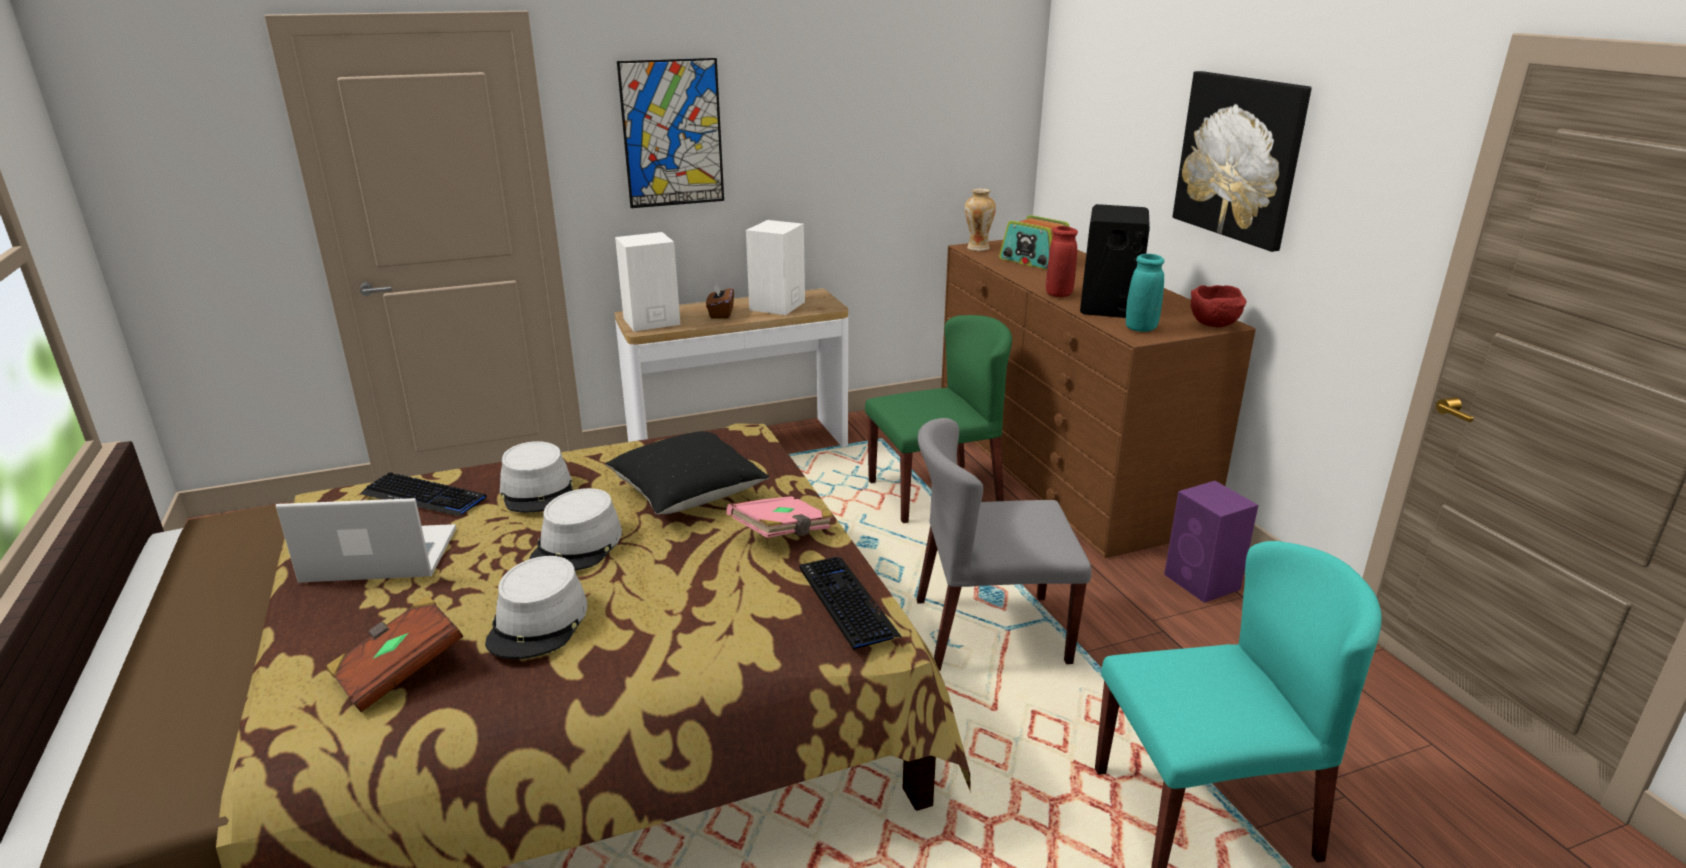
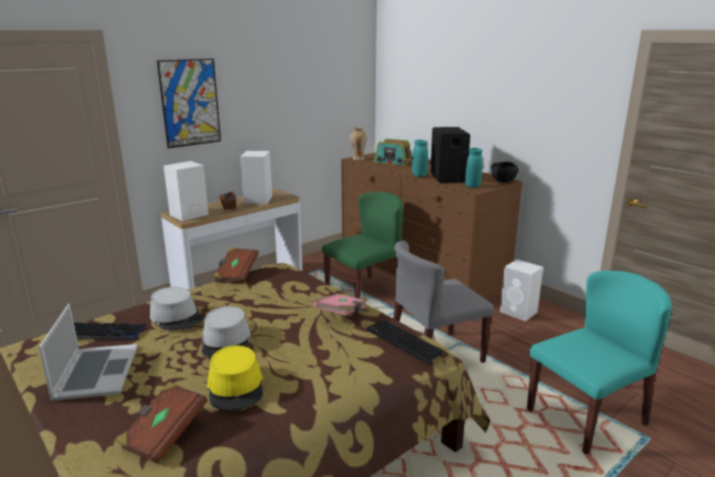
camera: 20 degrees left, 5 degrees down
(379, 555) = (96, 371): laptop -> laptop turned 105 degrees clockwise
(538, 623) = (236, 387): grey hat -> yellow hat
(672, 434) = (236, 274): none -> brown book
(688, 494) = (272, 303): black pillow -> none
(1058, 294) = (419, 175): red vase -> turquoise vase
(1203, 583) = (519, 312): purple speaker -> white speaker
(1215, 325) = (504, 181): red bowl -> black bowl
(1240, 158) = (502, 99): picture -> none

